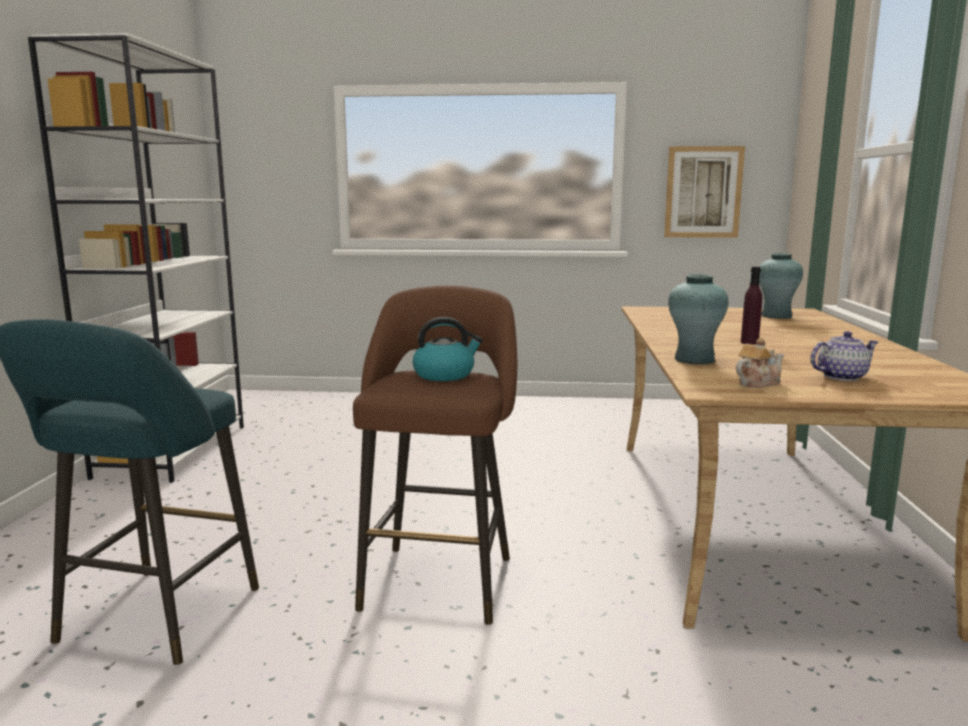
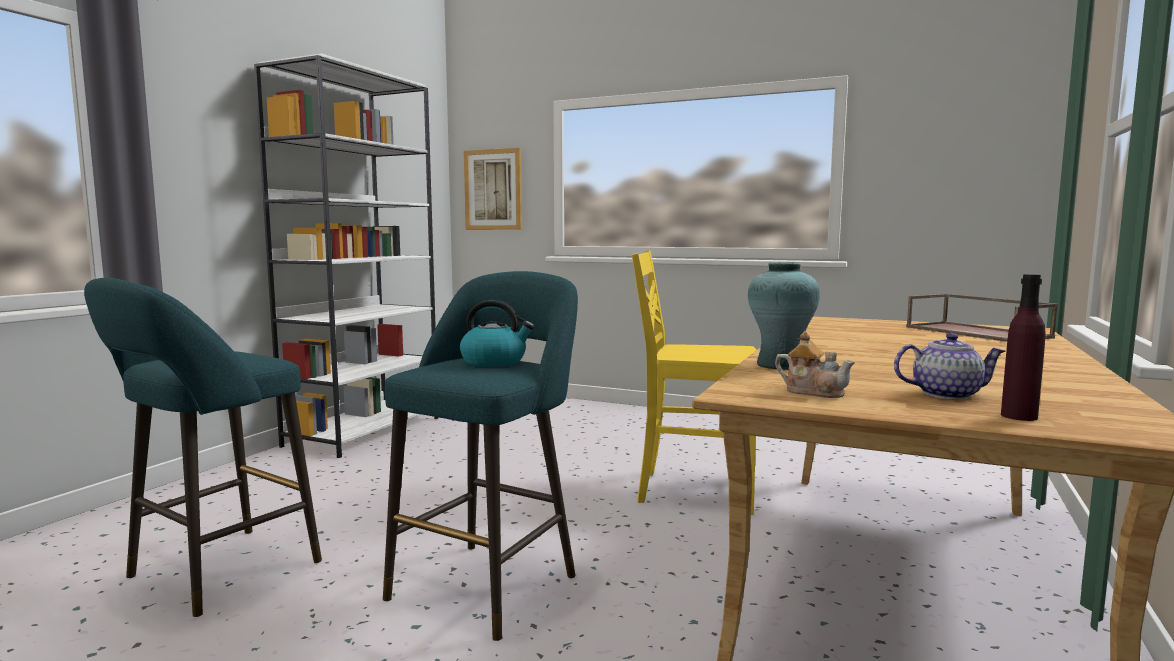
camera: 20 degrees right, 5 degrees down
(440, 577) = (489, 582): brown stool -> turquoise stool
(547, 469) = (693, 491): none -> yellow chair
(703, 192) = (941, 194): picture -> picture (493, 190)
(749, 342) = (887, 354): purple bottle -> purple bottle (1019, 416)
(757, 383) = (813, 392): teapot -> teapot turned 45 degrees clockwise
(776, 316) = (978, 332): turquoise vase -> brown tray

